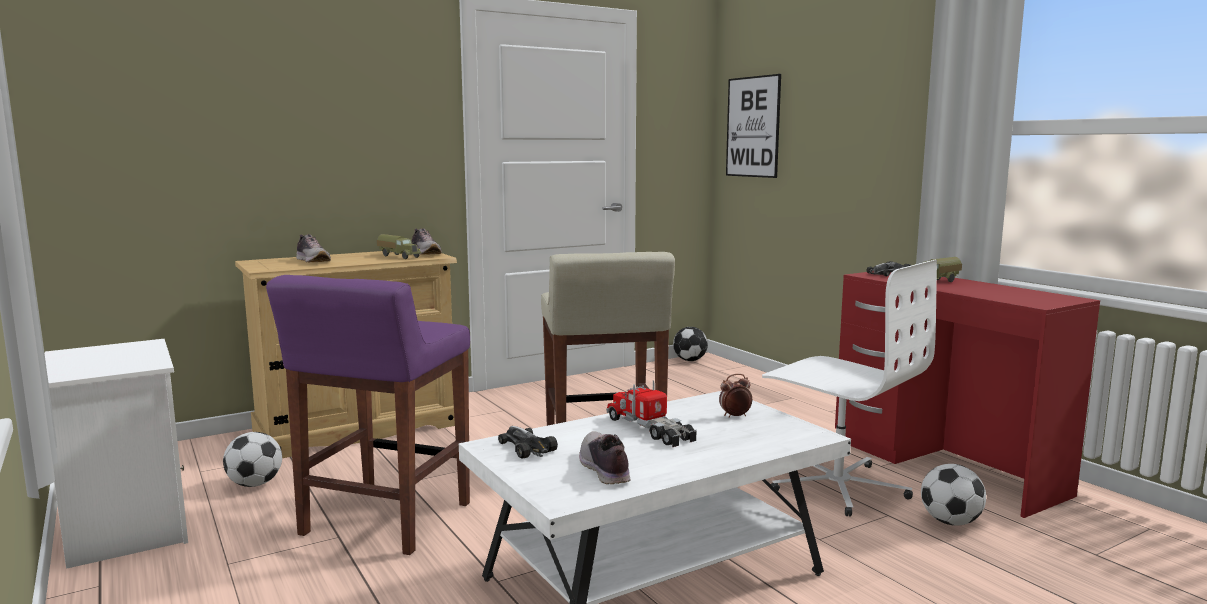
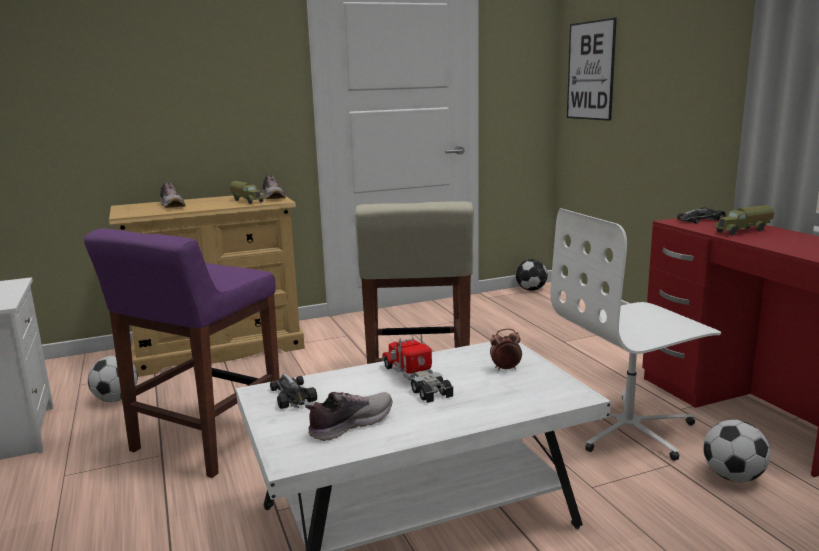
camera: 10 degrees right, 5 degrees up
(603, 469) = (349, 424): shoe -> shoe turned 60 degrees clockwise
(837, 485) = (629, 428): white office chair -> white office chair turned 105 degrees clockwise

